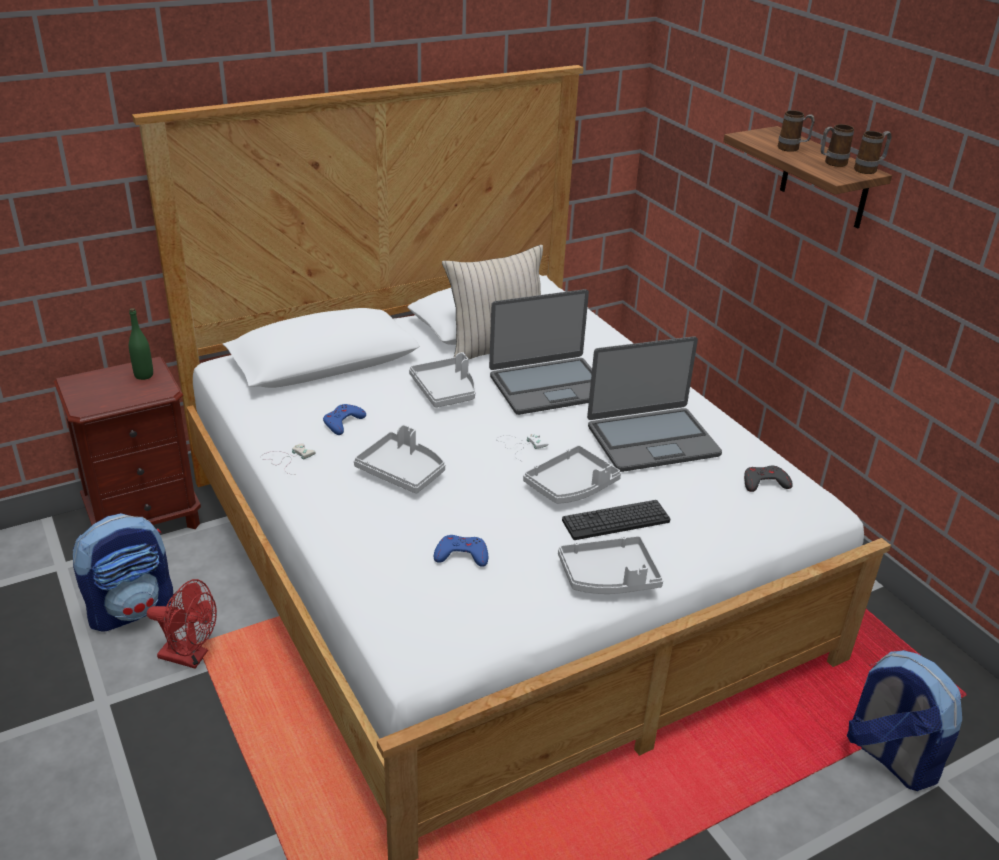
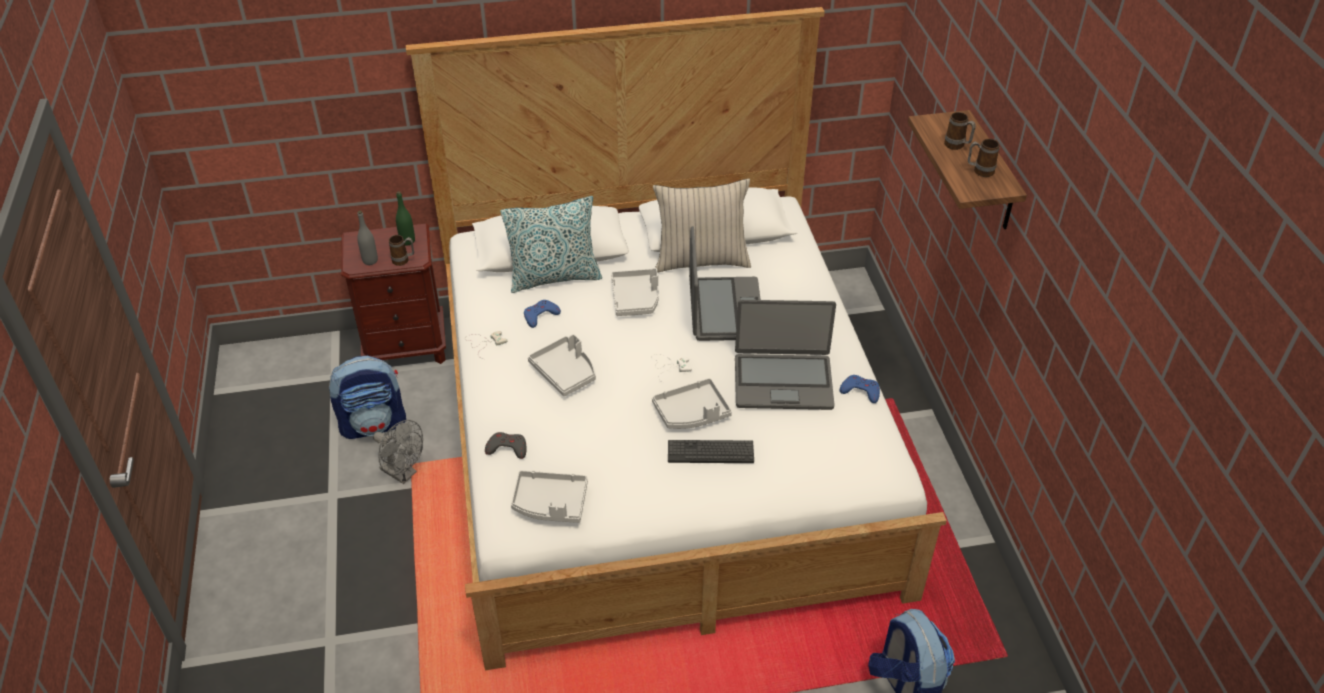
camera: 20 degrees right, 10 degrees up
(103, 400) = (370, 260): none -> grey bottle
(190, 657) = (403, 473): red fan -> grey fan
(341, 385) = (554, 277): none -> pillow
(461, 555) = (574, 457): blue game controller -> blue game controller (860, 391)
(549, 386) = (724, 310): laptop -> laptop turned 90 degrees counterclockwise
(609, 577) = (677, 500): grey tray -> grey tray (550, 503)
(764, 483) = (856, 443): grey game controller -> grey game controller (507, 448)
(869, 170) = (1009, 185): mug -> mug (404, 260)

